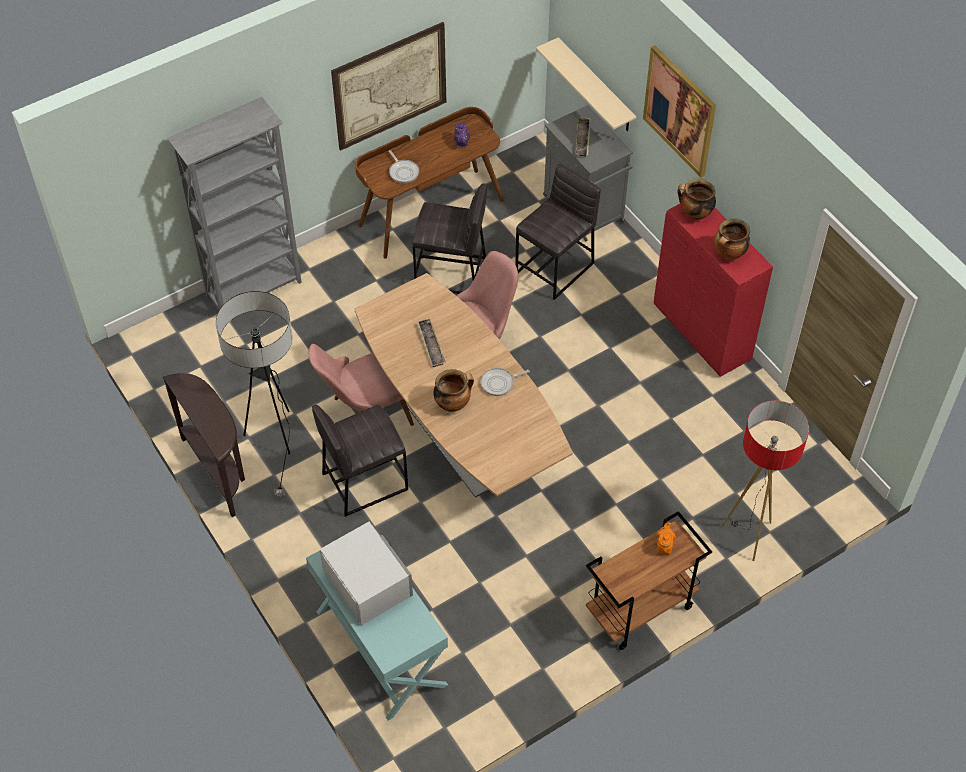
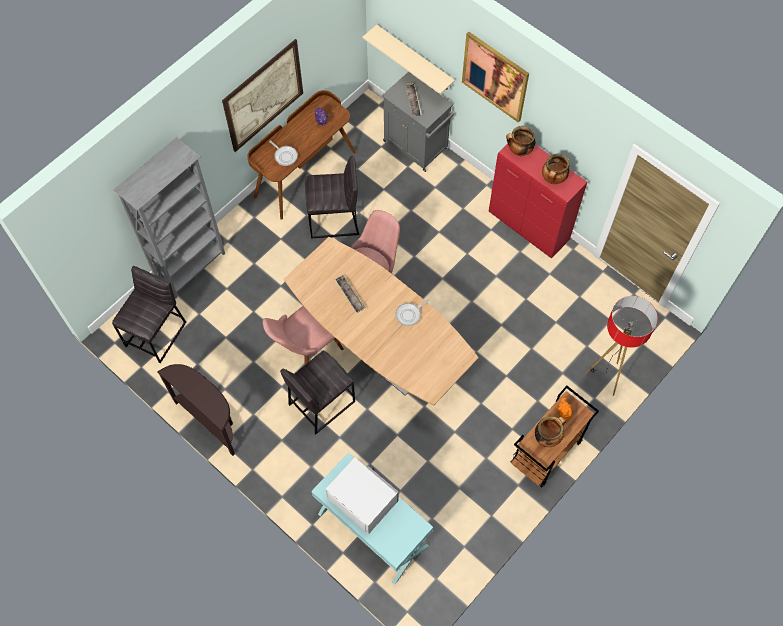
camera: 15 degrees left, 10 degrees up
(275, 439) = (245, 385): floor lamp -> none
(453, 403) = (380, 339): cooking pot -> cooking pot (547, 437)
(555, 268) = (409, 198): grey stool -> grey stool (156, 334)

